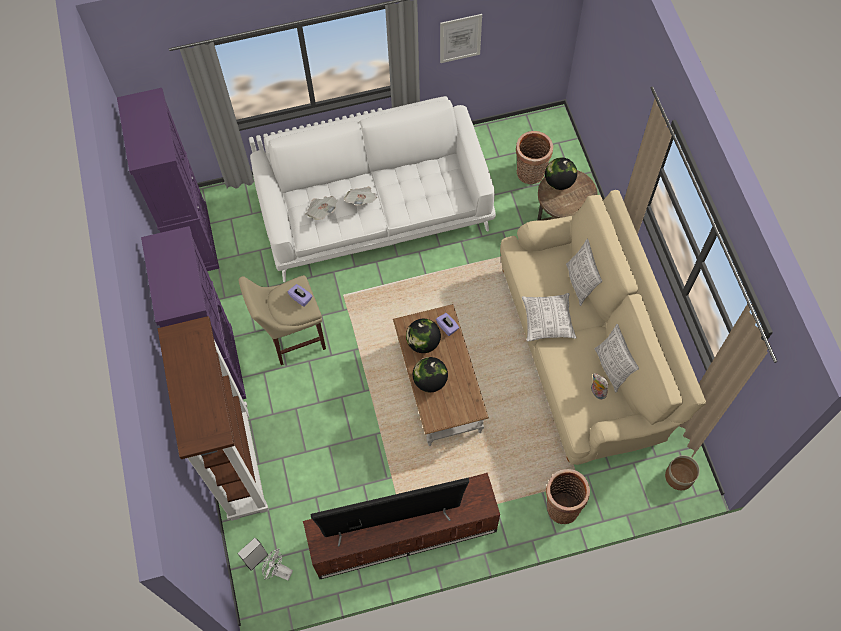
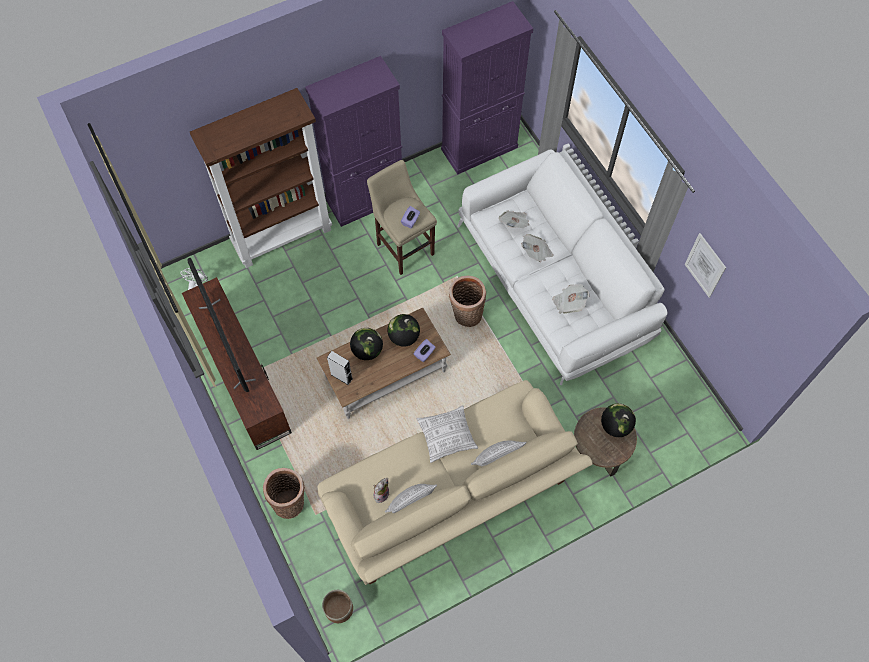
camera: 75 degrees right, 0 degrees up
(256, 559) = (204, 270): grey speaker -> grey speaker (341, 376)
(425, 186) = (569, 303): none -> newspaper
(530, 174) = (639, 412): basket -> basket (466, 315)

